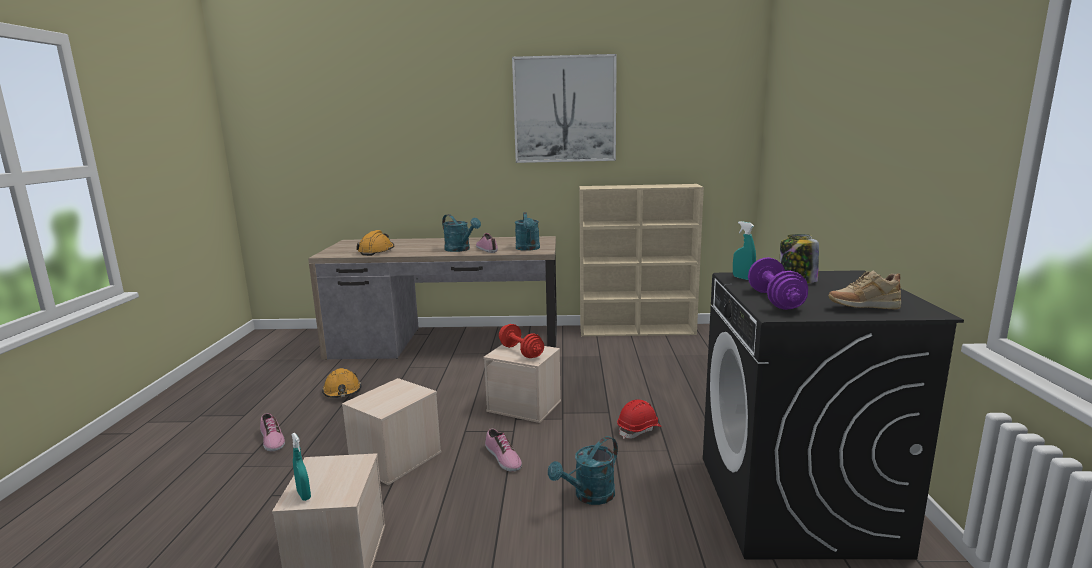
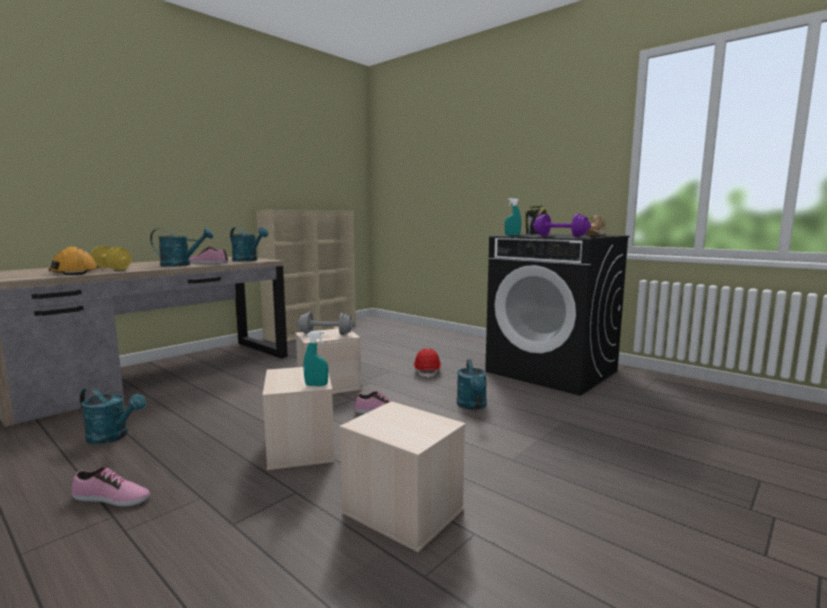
camera: 50 degrees left, 5 degrees down
(304, 495) = (413, 437): turquoise spray bottle -> turquoise spray bottle (316, 385)
(342, 392) = (113, 437): orange hard hat -> turquoise watering can
(408, 248) = (112, 269): none -> yellow dumbbell
(521, 352) = (326, 334): red dumbbell -> grey dumbbell
(564, 109) = (238, 139): picture -> none

